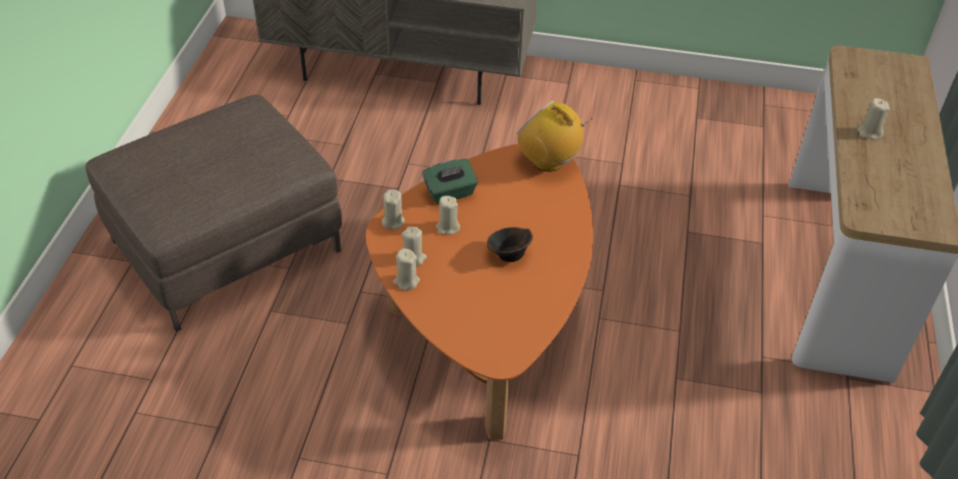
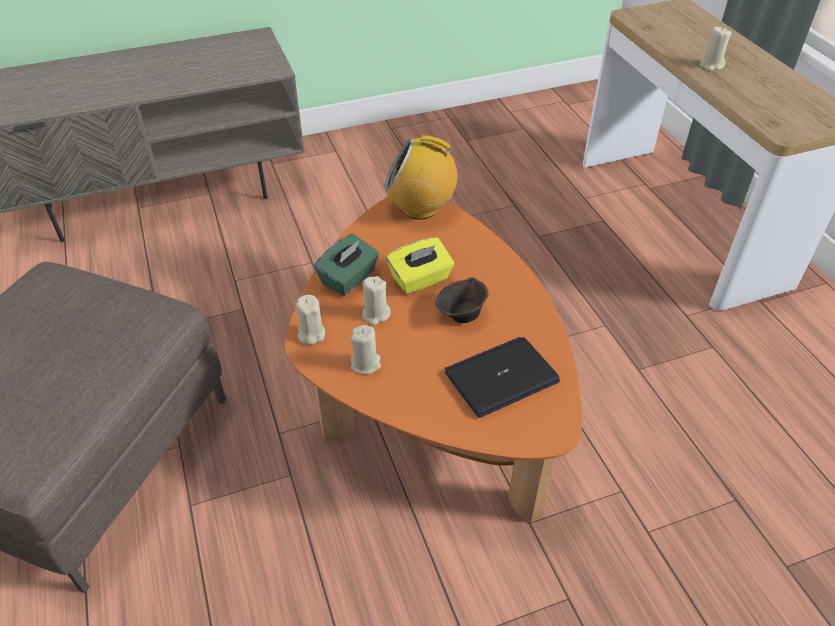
camera: 30 degrees left, 0 degrees up
(406, 281) = (379, 393): beige candle -> none
(499, 310) = (501, 377): none -> laptop
(501, 216) = (420, 280): none -> yellow tissue box

